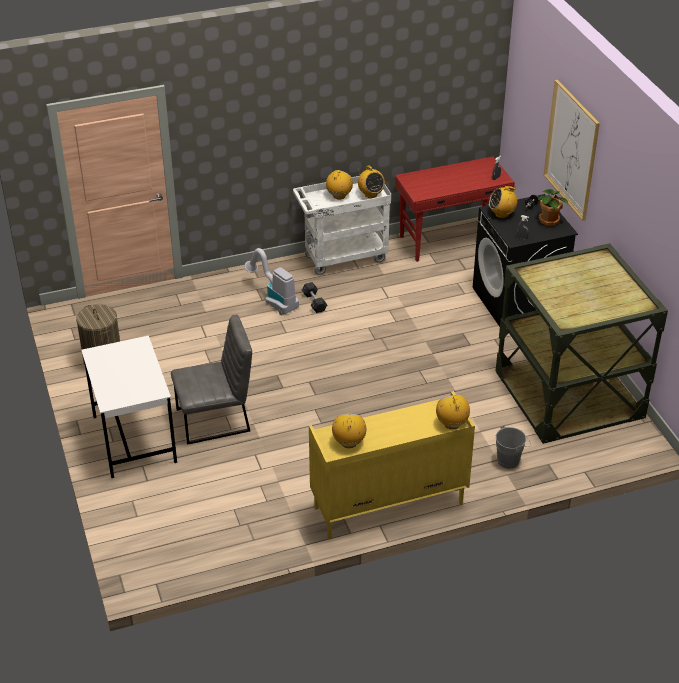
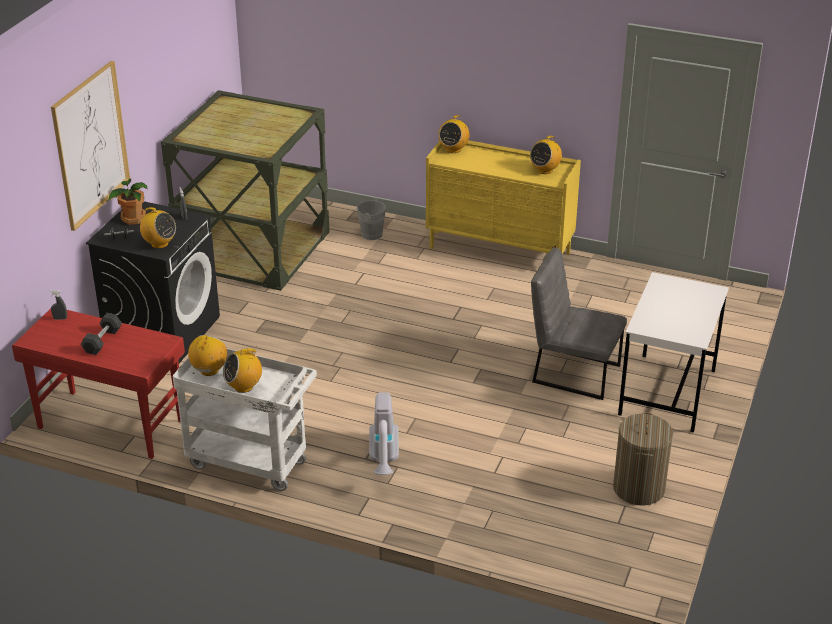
camera: 140 degrees left, 5 degrees down
(314, 302) = (347, 434): grey dumbbell -> grey dumbbell (102, 341)

